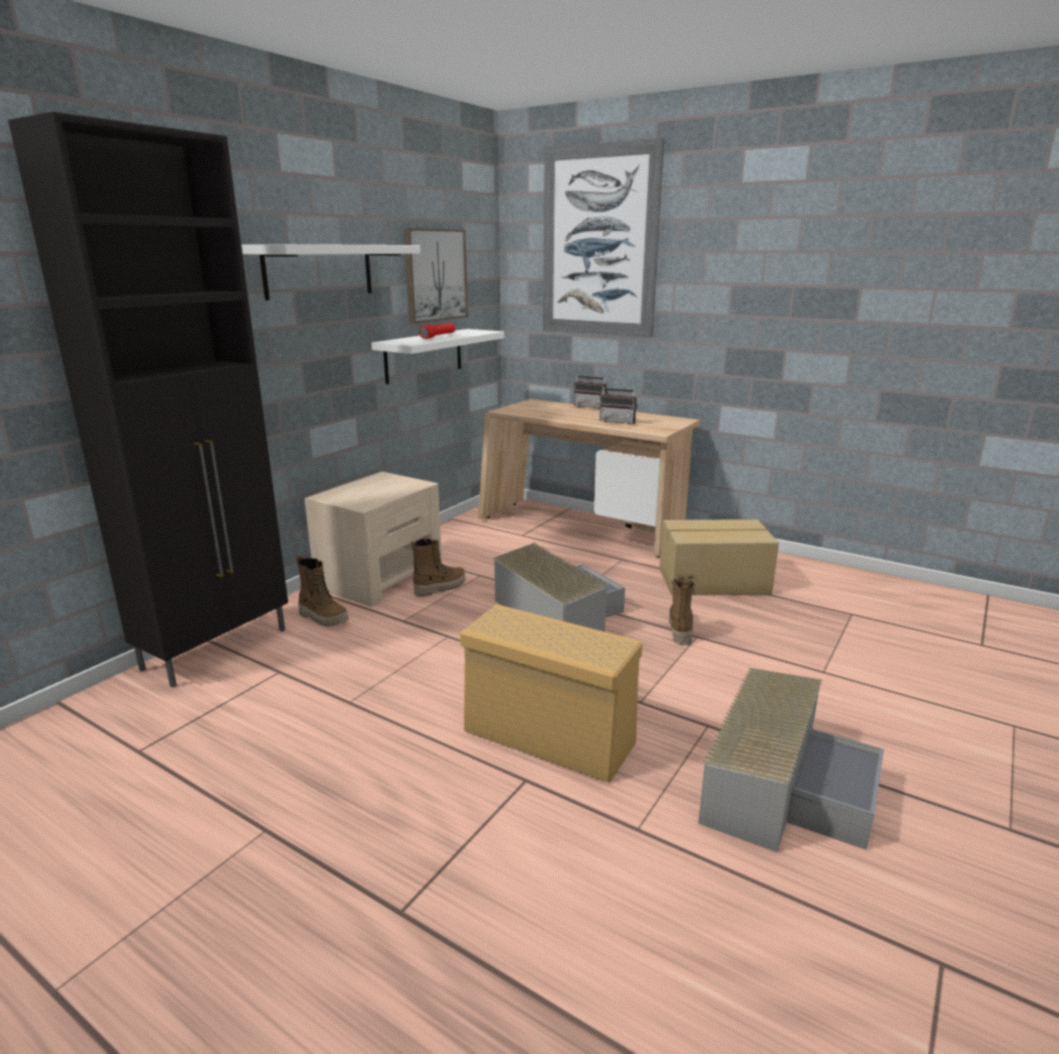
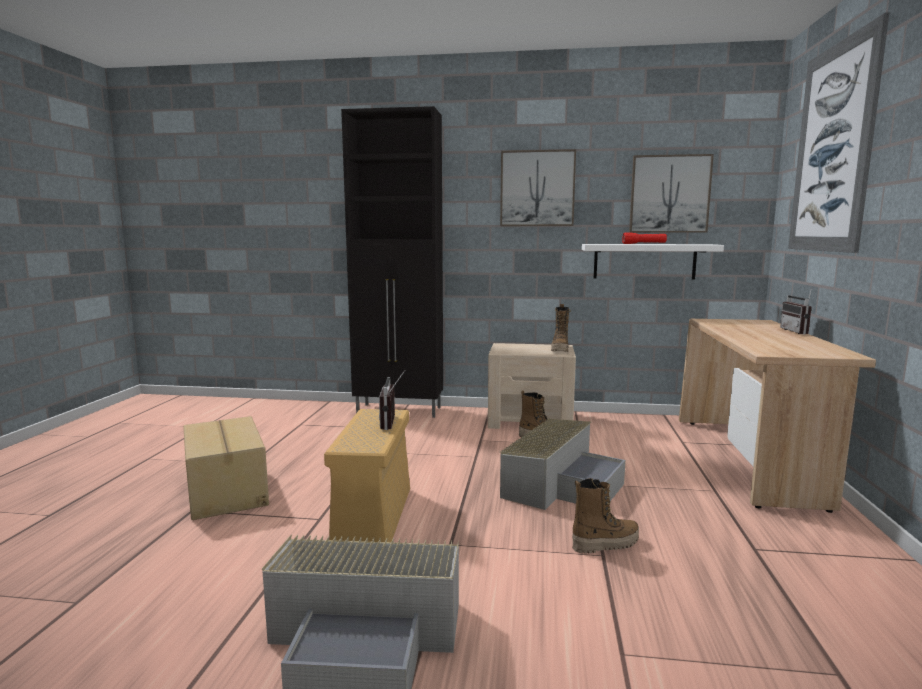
camera: 65 degrees right, 10 degrees down
(319, 270) = (537, 188): white shelf -> picture
(323, 618) = (458, 421): boot -> boot (560, 349)
(619, 421) = (766, 341): radio -> radio (393, 423)
(712, 580) = (753, 547): cardboard box -> cardboard box (228, 490)

